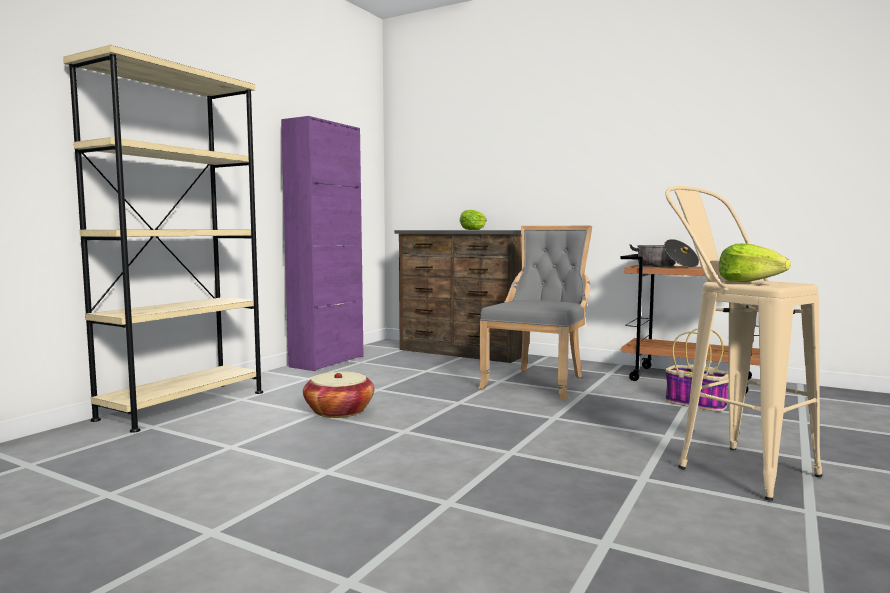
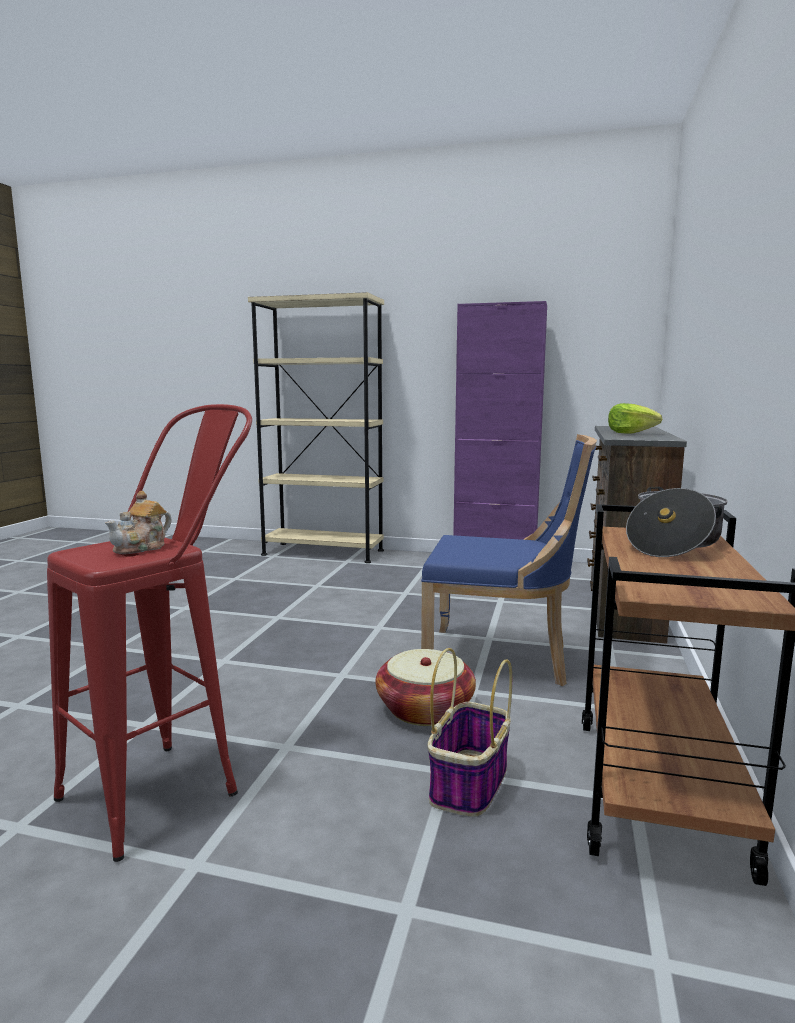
camera: 75 degrees right, 5 degrees up
(339, 411) = (326, 591): basket -> basket (425, 709)
(538, 382) = (502, 659): grey chair -> blue chair
(729, 466) = (172, 784): beige stool -> red stool
(749, 282) = (142, 548): lettuce -> teapot

